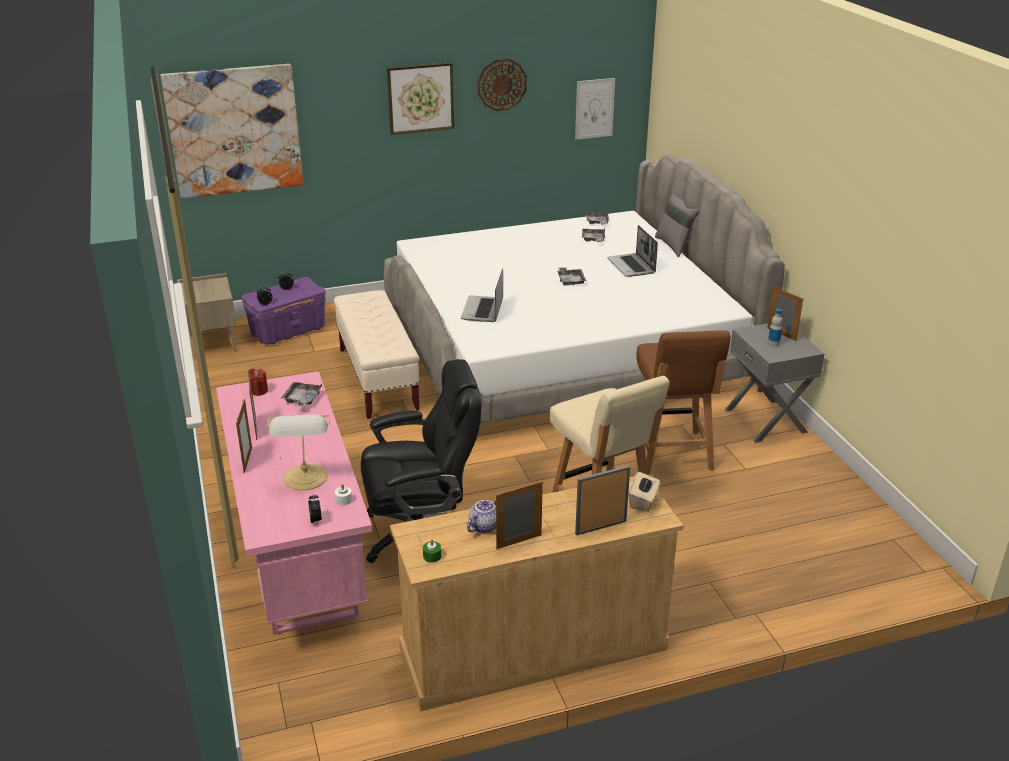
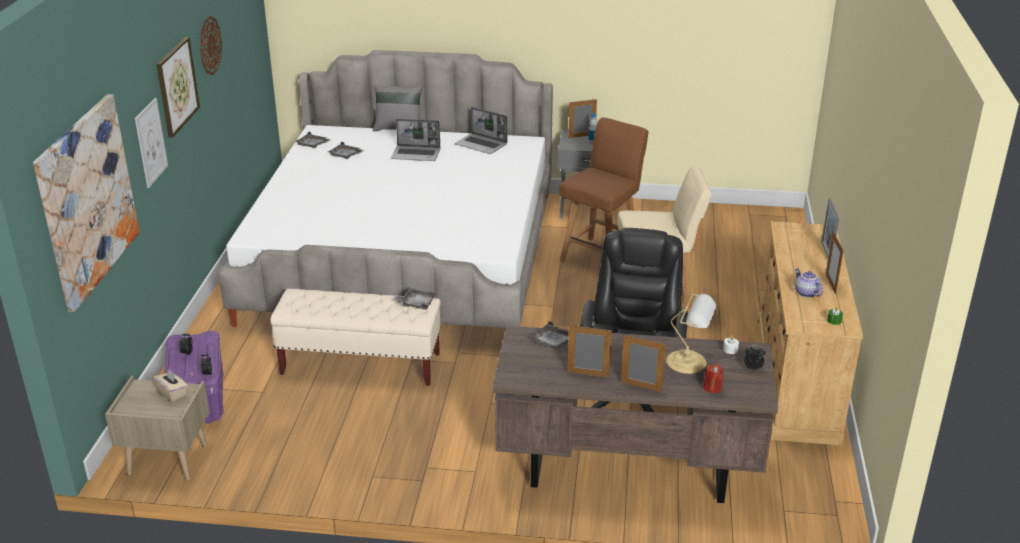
camera: 65 degrees left, 0 degrees up
(259, 391) = (520, 363): red candle -> red candle (712, 388)
(299, 559) = (626, 470): pink desk -> brown desk
(483, 310) = (430, 235): laptop -> laptop (482, 145)
(570, 280) = (414, 185): grey tray -> grey tray (416, 303)
(594, 108) = (249, 42): picture -> picture (151, 142)
(643, 501) = (803, 230): beige tissue box -> beige tissue box (172, 393)
(672, 454) = (600, 256): brown chair -> brown chair turned 75 degrees counterclockwise

